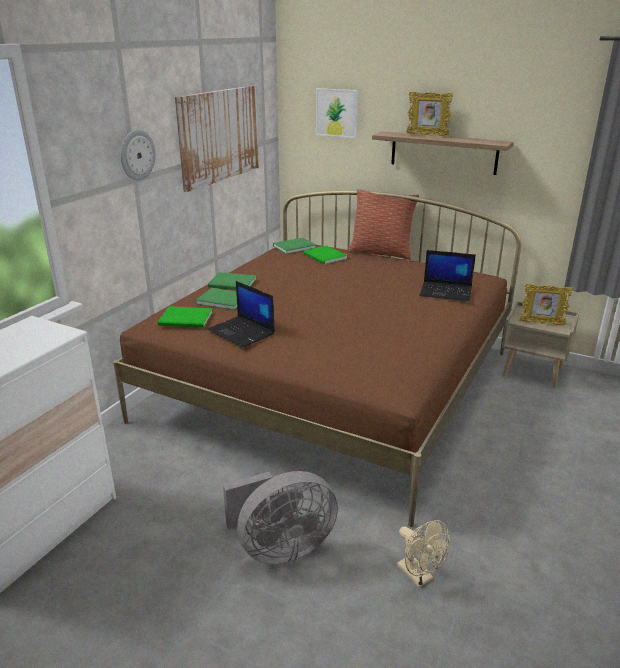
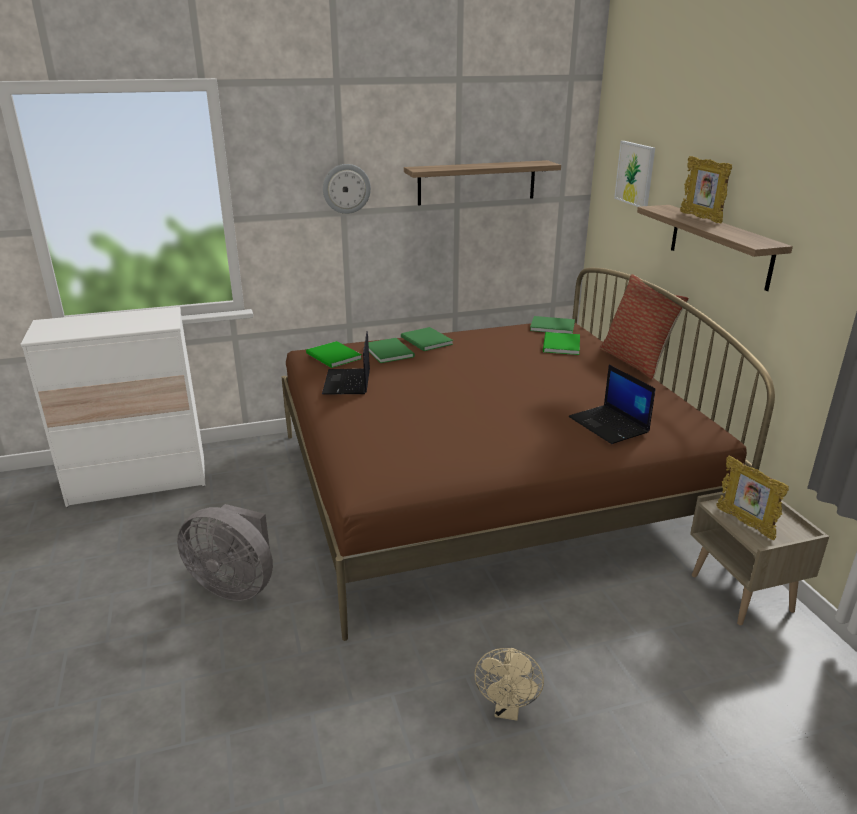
camera: 45 degrees right, 0 degrees up
(219, 135) = (477, 182): picture -> shelf
(419, 576) = (283, 678): beige fan -> beige fan (507, 709)

